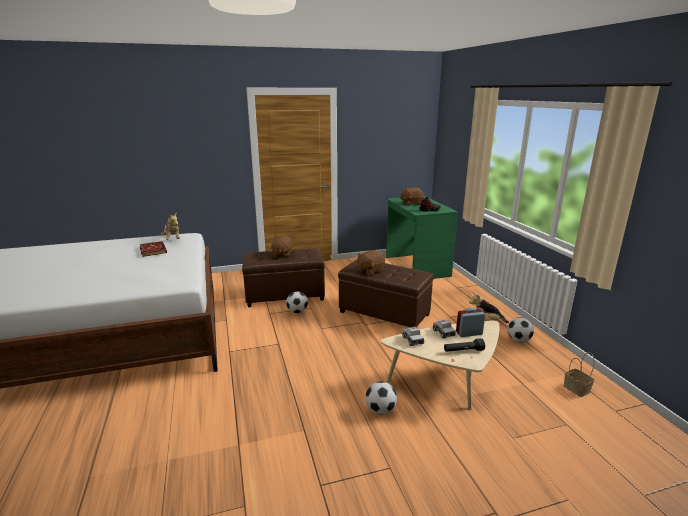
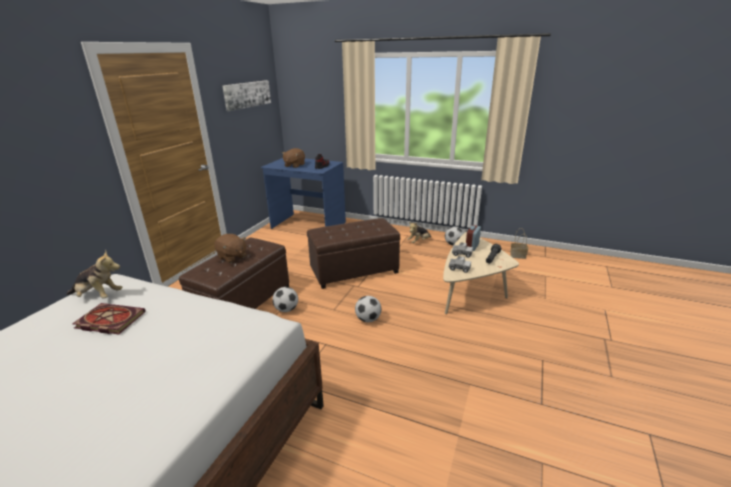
camera: 50 degrees left, 5 degrees up
(370, 270) = (342, 234): brown plush toy -> none
(380, 410) = (477, 334): football -> football (368, 319)
(392, 132) = (247, 94): none -> picture
(416, 266) = (308, 225): green desk -> blue desk

